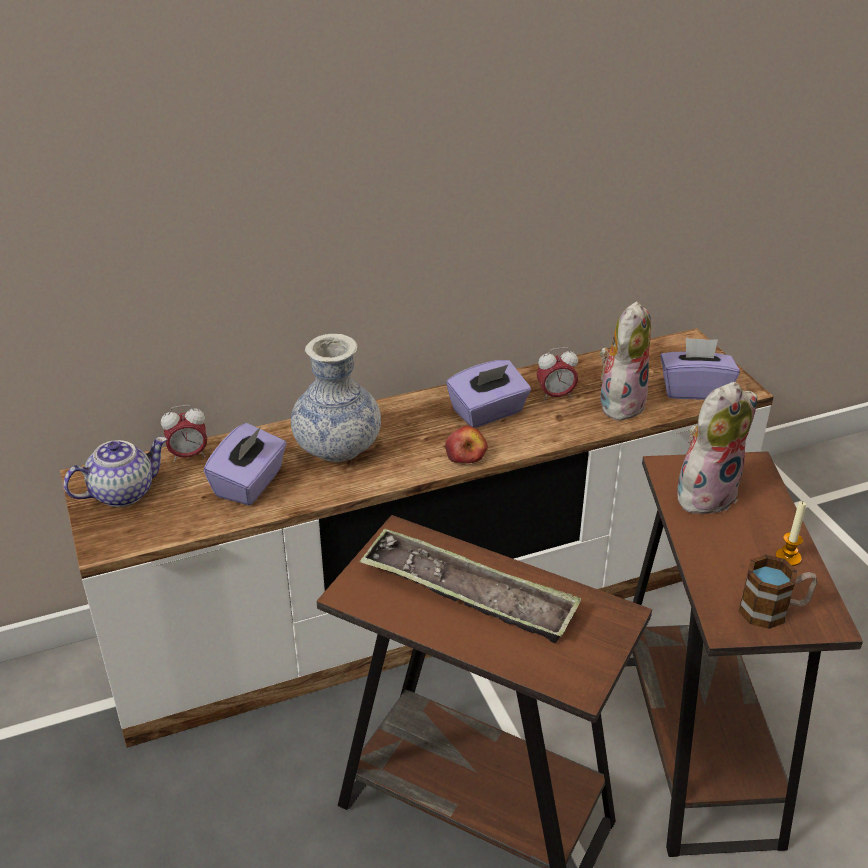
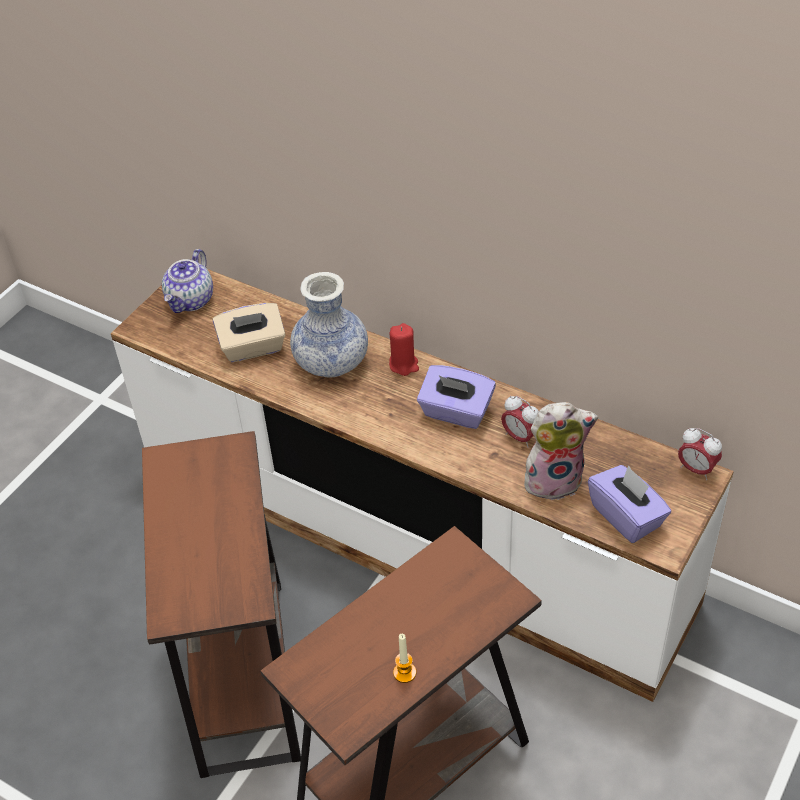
camera: 55 degrees right, 10 degrees up
(123, 492) = (191, 301): teapot -> teapot turned 90 degrees clockwise
(188, 455) = (253, 302): alarm clock -> alarm clock (696, 469)
(250, 483) = (253, 348): purple tissue box -> beige tissue box
(396, 411) = (404, 365): none -> red candle
(466, 454) = (391, 430): apple -> none
(468, 593) = (207, 514): tray -> none
(705, 493) = (440, 586): plush toy -> none
(773, 610) = (332, 690): mug -> none

